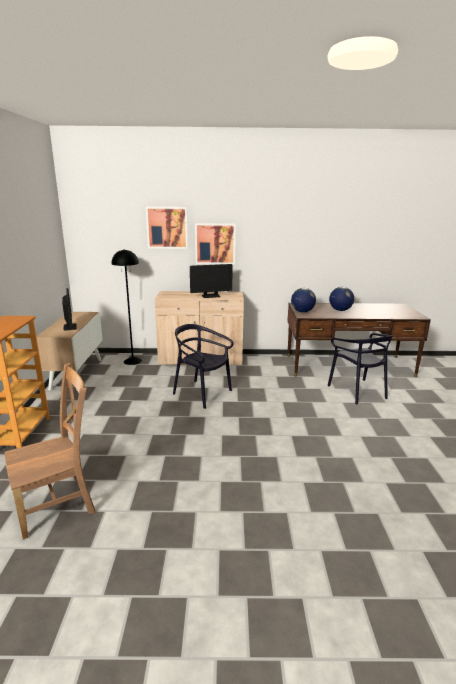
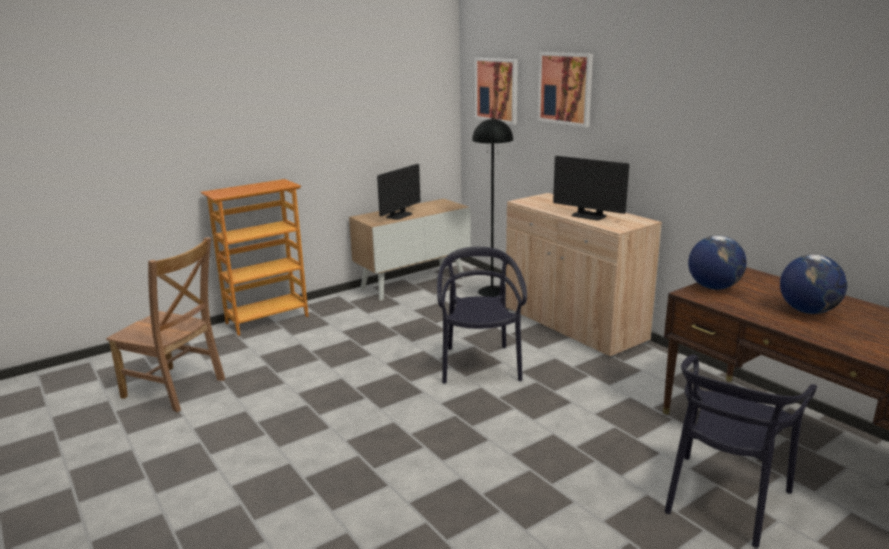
camera: 55 degrees right, 0 degrees up
(215, 243) = (627, 123): picture -> picture (497, 90)

